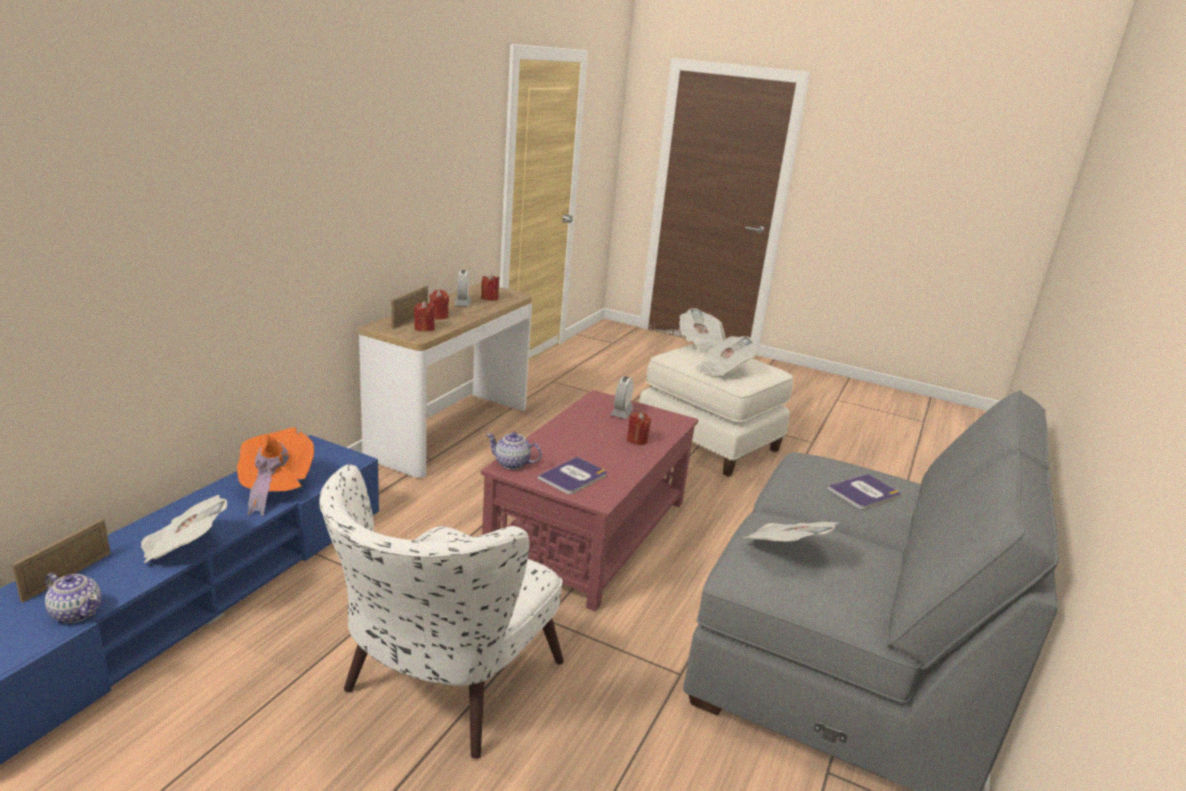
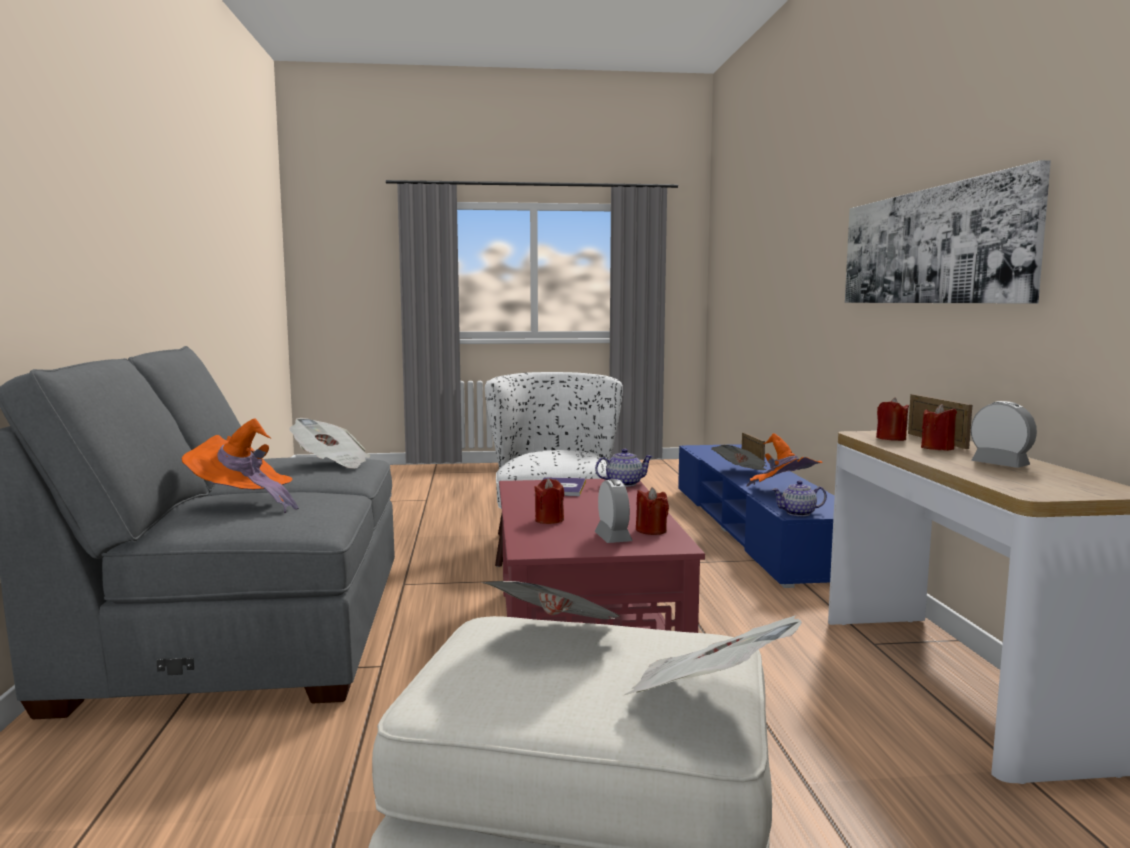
camera: 150 degrees right, 15 degrees down
(76, 612) = (714, 458): teapot -> teapot (798, 513)
(327, 189) = (930, 246): none -> picture
(489, 298) = (1022, 478): red candle -> red candle (651, 530)
(864, 493) = (243, 504): book -> orange hat

